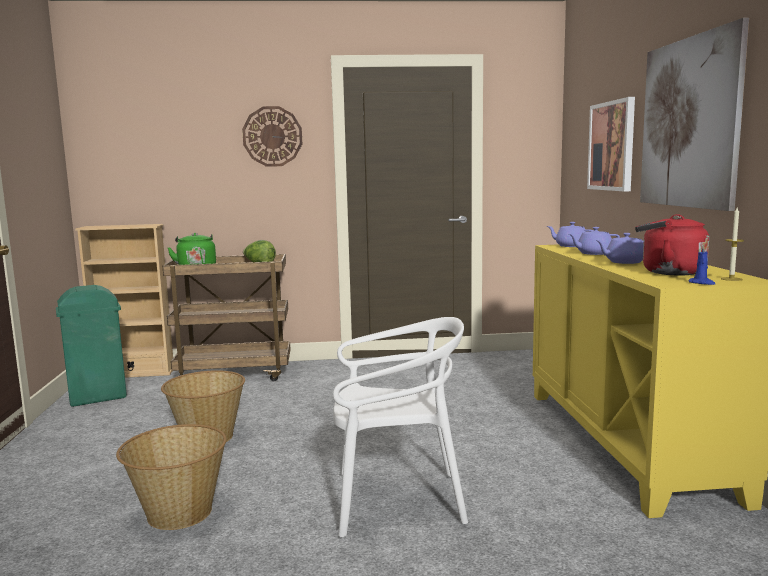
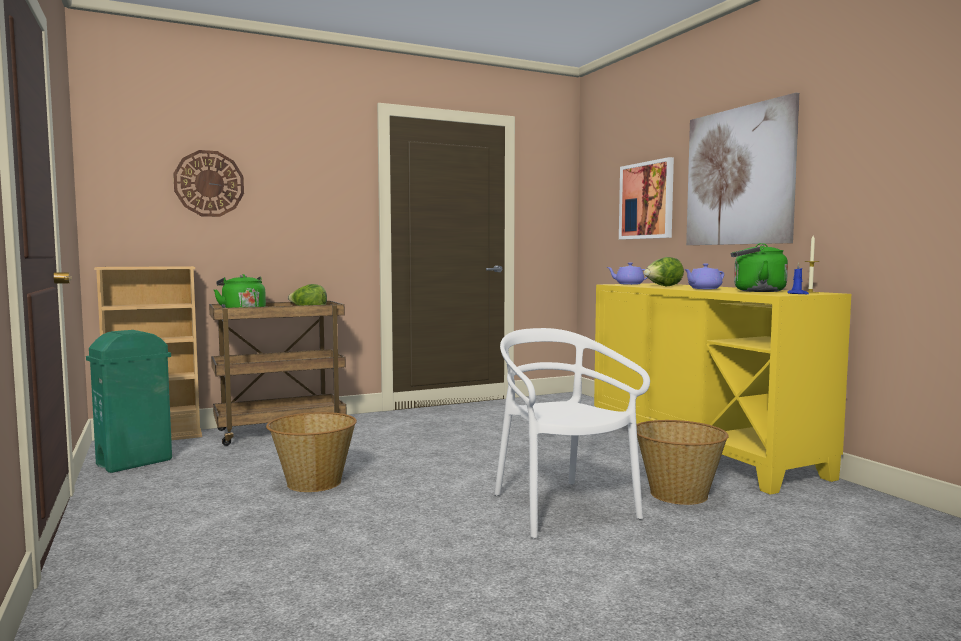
camera: 20 degrees left, 5 degrees down
(178, 513) = (357, 543): basket -> basket (677, 494)
(272, 136) = (317, 178): wall clock -> wall clock (209, 183)
(397, 500) = (561, 508): white chair -> white chair turned 90 degrees counterclockwise
(593, 253) = (663, 286): purple teapot -> lettuce
(668, 272) = (755, 291): red kettle -> green kettle

